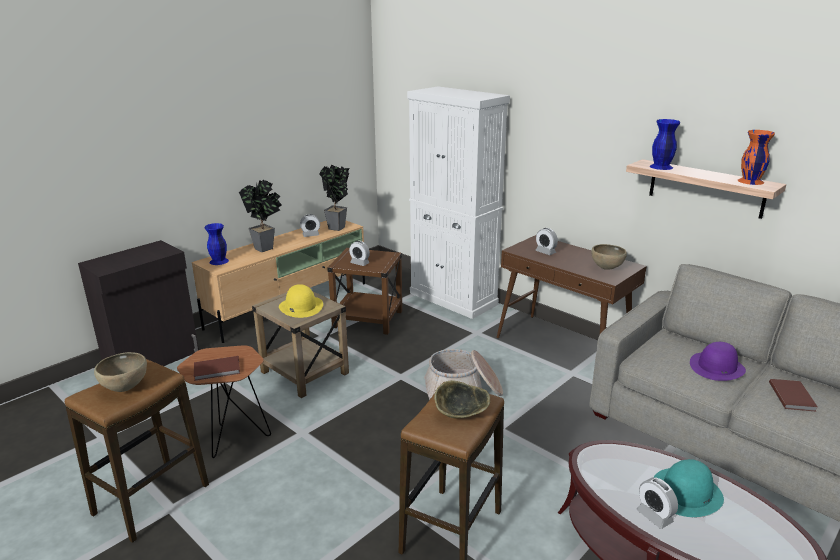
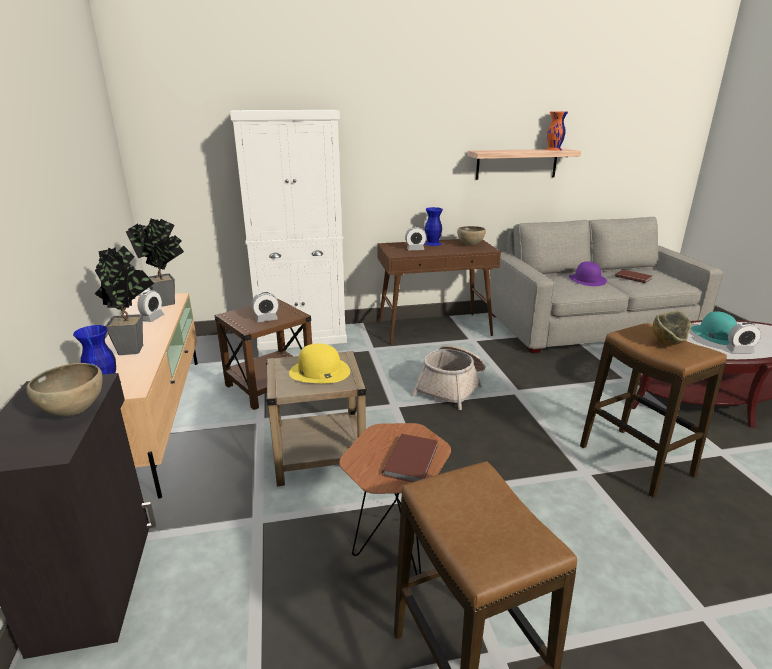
camera: 55 degrees left, 0 degrees up
(125, 388) = (490, 518): brown bowl -> brown bowl (74, 412)
(660, 167) = (494, 151): blue vase -> blue vase (432, 243)

